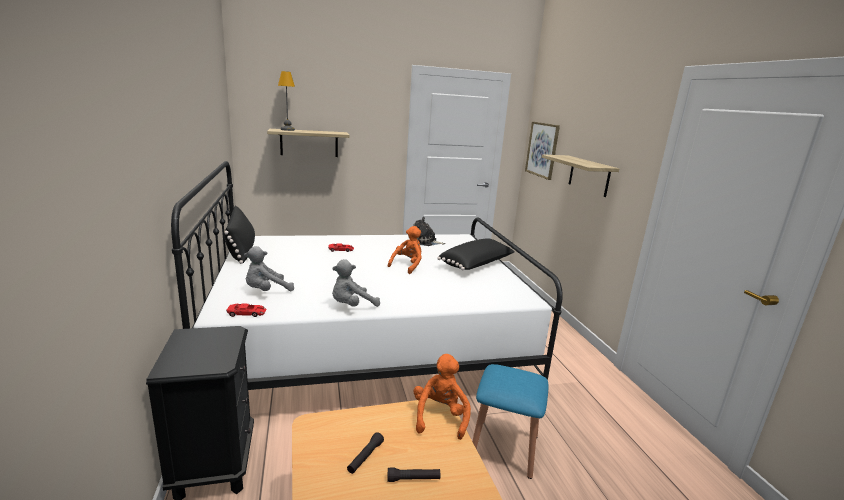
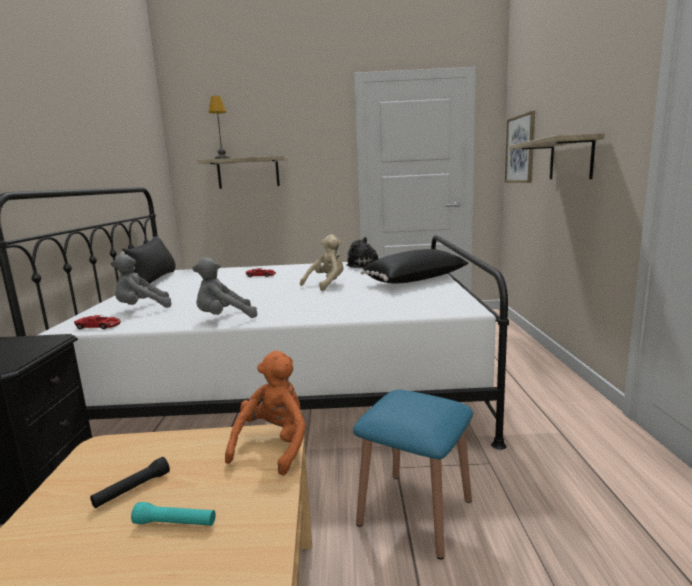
camera: 15 degrees right, 5 degrees down
(407, 266) = (327, 284): orange plush toy -> beige plush toy
(413, 479) = (175, 523): black flashlight -> turquoise flashlight

